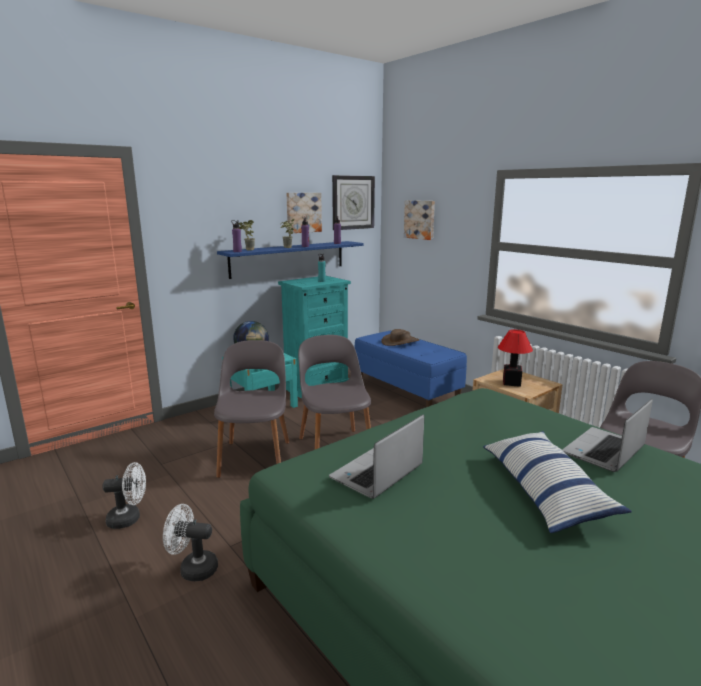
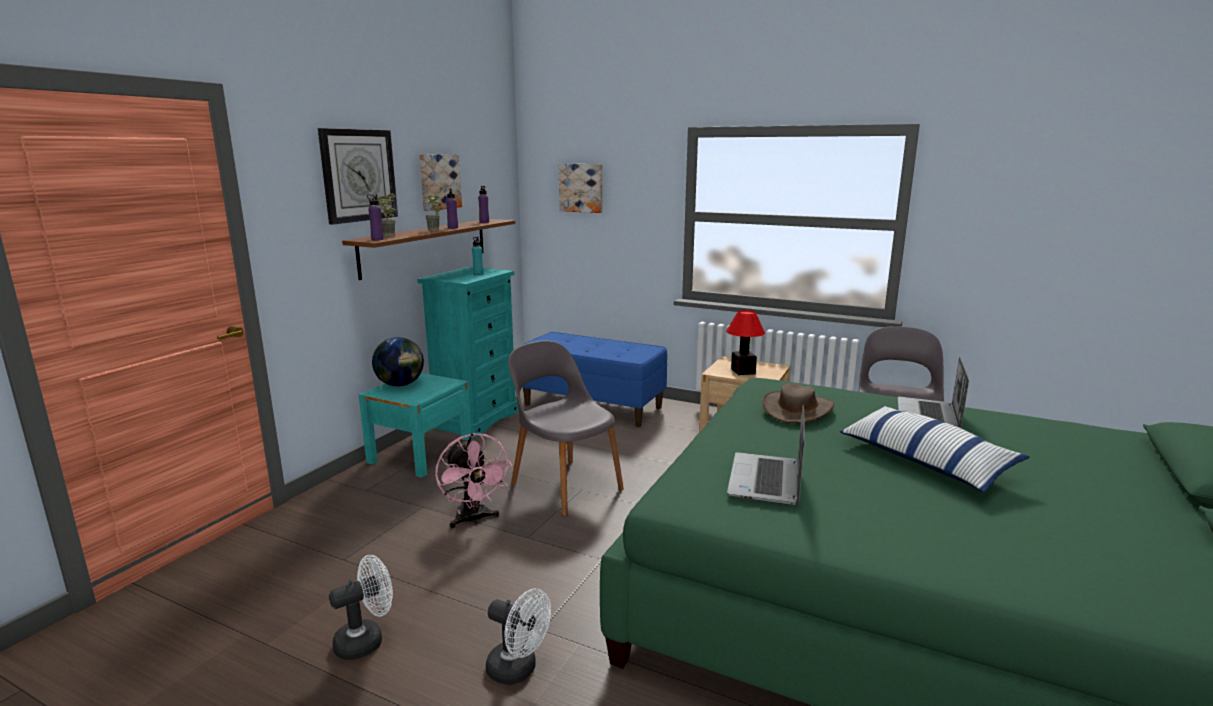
camera: 25 degrees left, 0 degrees up
(193, 568) = (518, 670): white fan -> white fan turned 135 degrees counterclockwise
(255, 457) = (474, 519): grey chair -> pink fan
(288, 258) = (426, 246): blue shelf -> brown shelf
(353, 202) = (490, 167): wall clock -> wall clock (358, 175)
(400, 341) = (579, 343): brown hat -> brown hat (797, 409)

